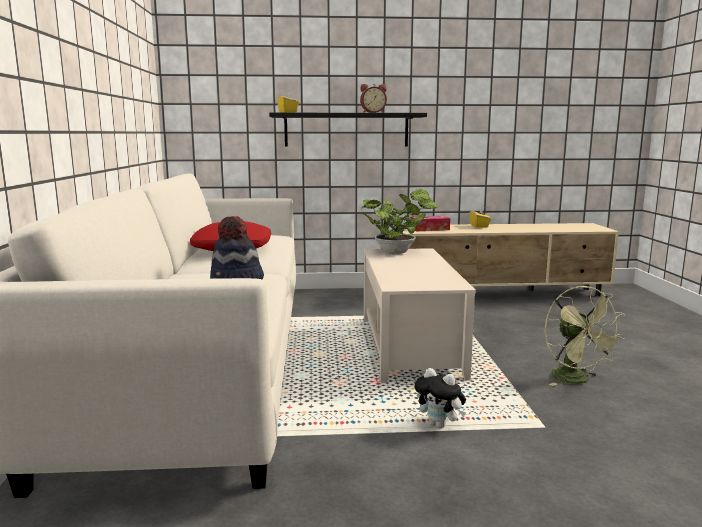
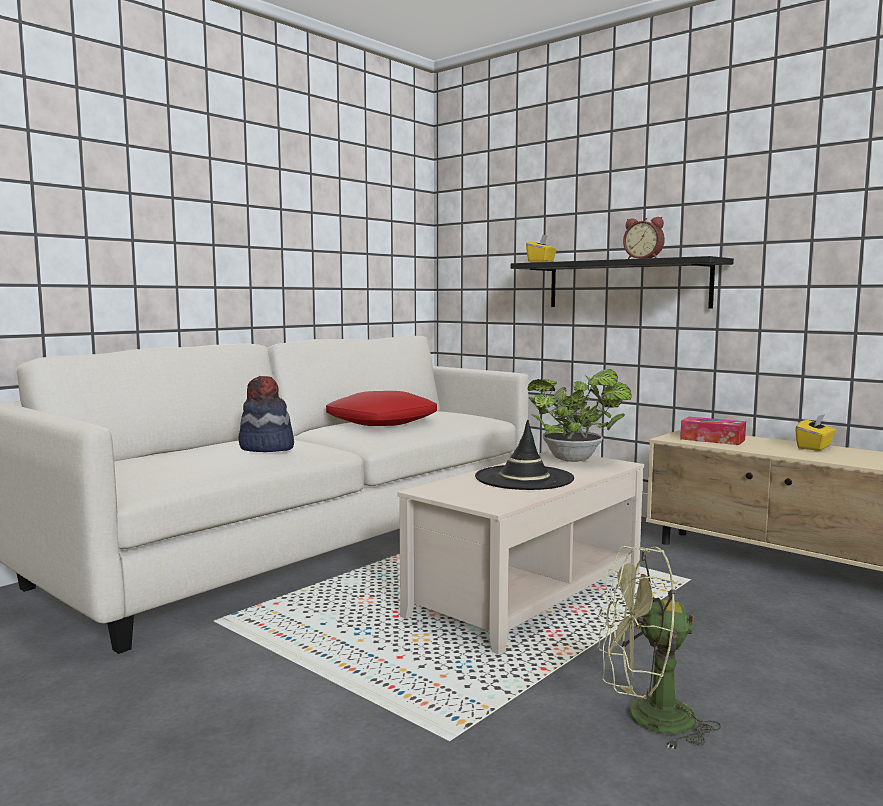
camera: 45 degrees right, 5 degrees down
(413, 268) = (524, 478): none -> black hat
(440, 425) = (351, 679): plush toy -> none
(576, 380) = (646, 719): green fan -> green fan turned 60 degrees clockwise

